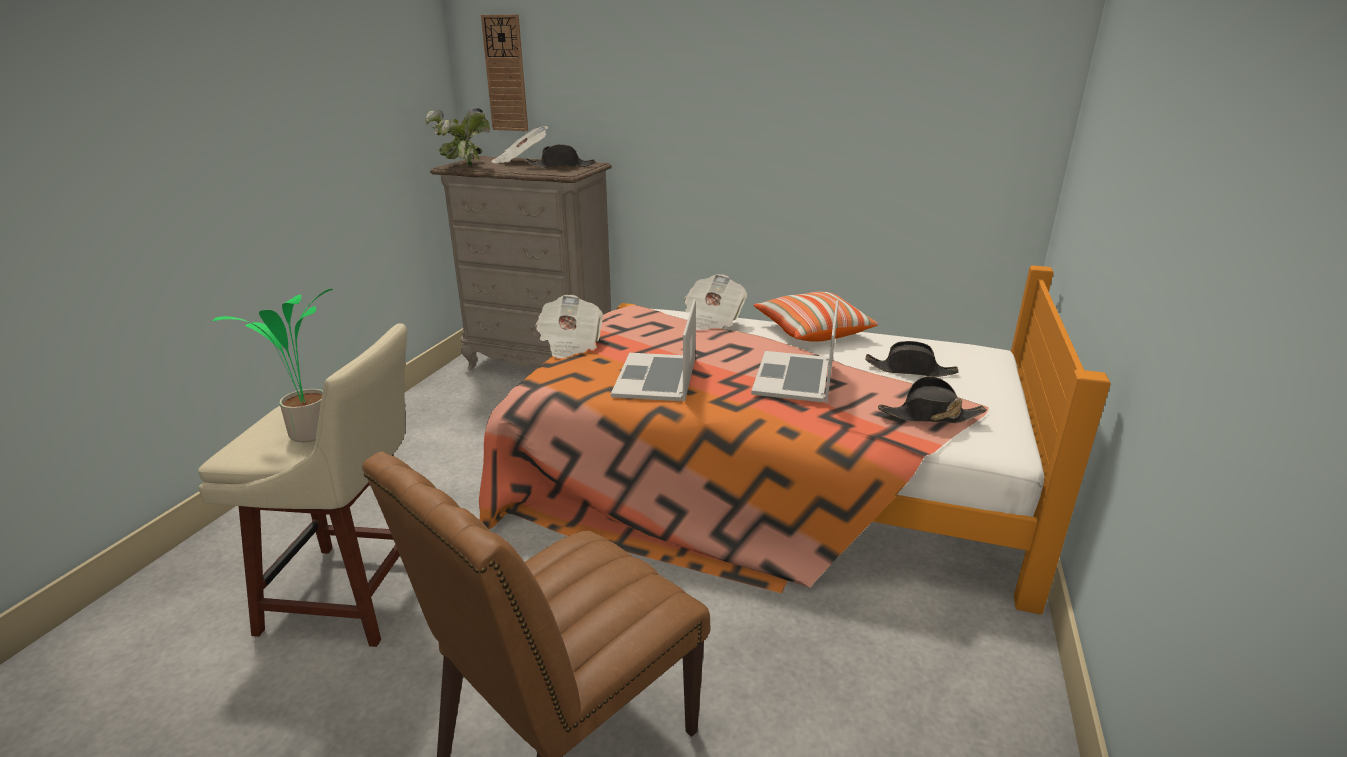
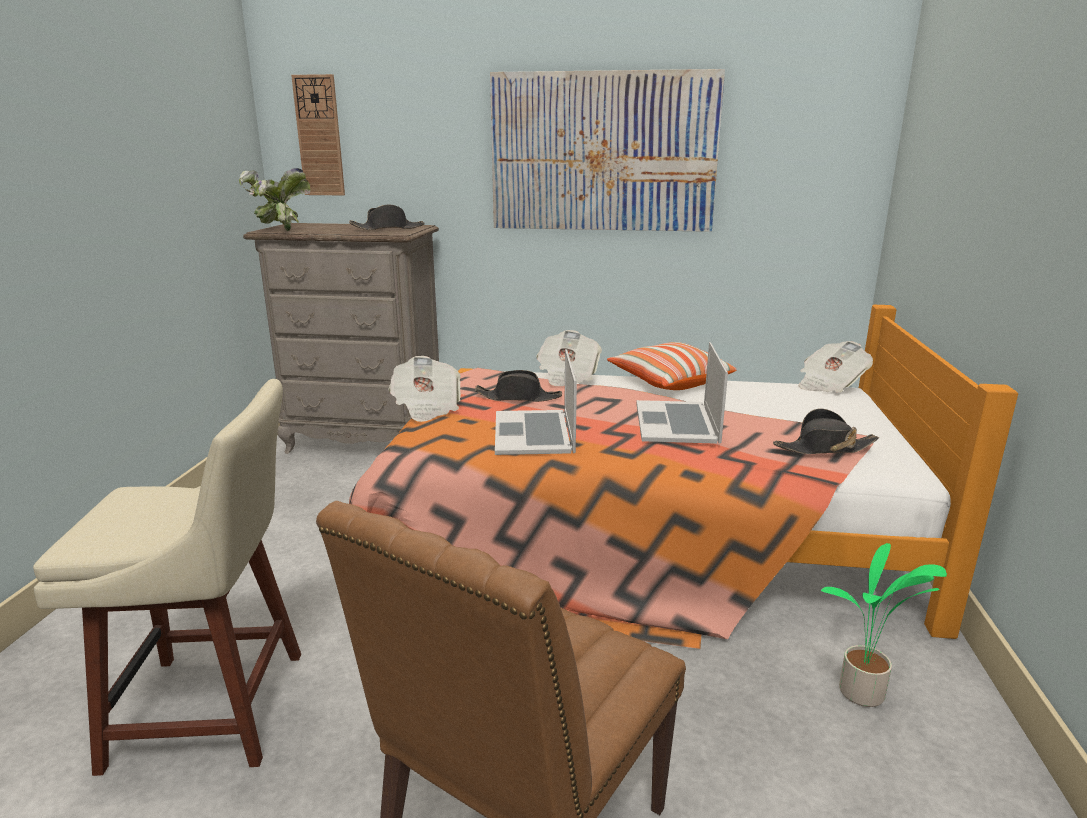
camera: 10 degrees left, 5 degrees down
(310, 435) = (169, 515): potted plant -> potted plant (863, 695)
(521, 161) = (340, 226): newspaper -> newspaper (829, 385)
(770, 95) = (603, 152): none -> picture
(910, 370) = (781, 410): black hat -> black hat (519, 397)

